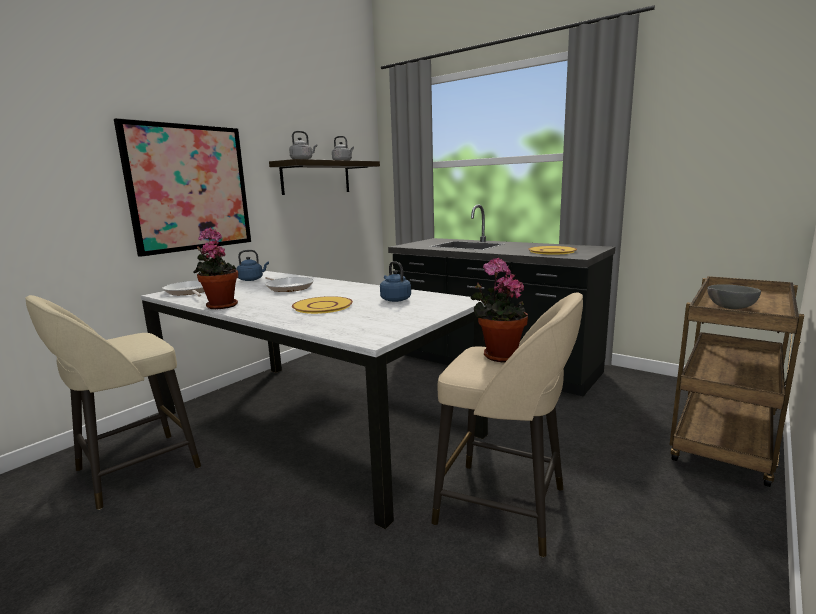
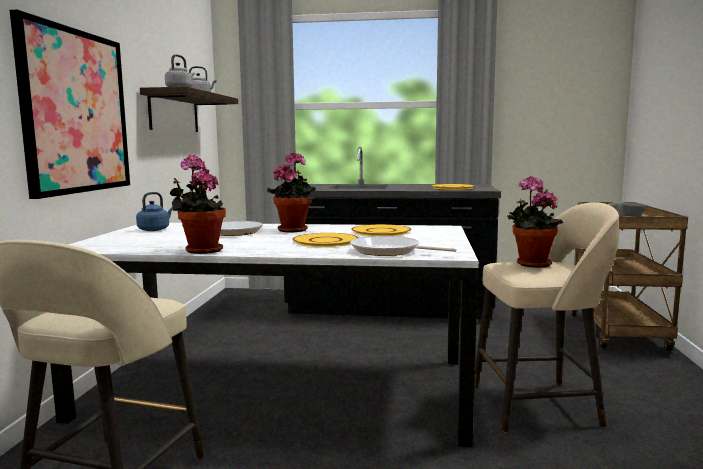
camera: 30 degrees left, 5 degrees down
(190, 292) = (107, 244): frying pan -> frying pan (389, 251)
(337, 289) = (294, 230): none -> potted plant
(394, 299) = (380, 231): blue kettle -> yellow plate

